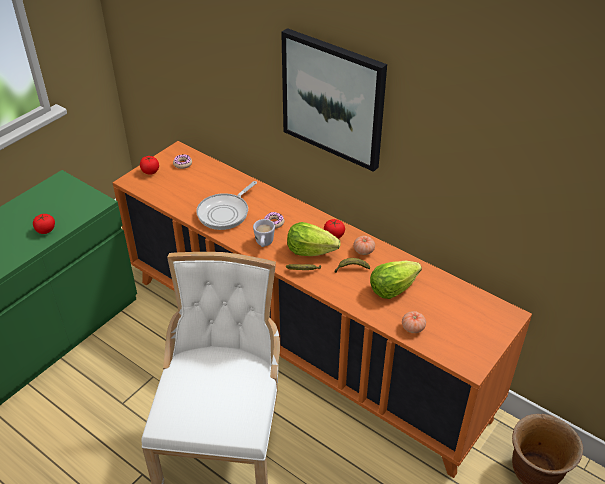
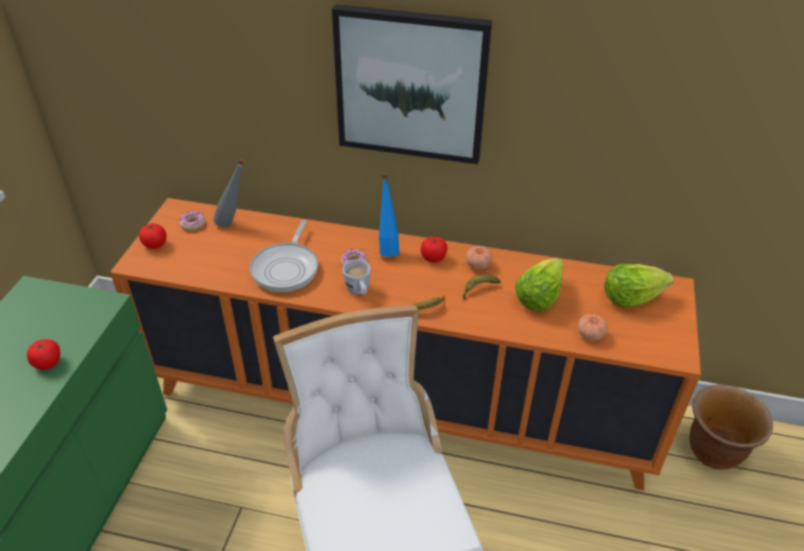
camera: 25 degrees left, 0 degrees up
(210, 171) = (234, 223): none -> grey bottle
(305, 219) = (388, 248): none -> blue bottle
(310, 251) = (418, 283): lettuce -> lettuce (630, 298)

